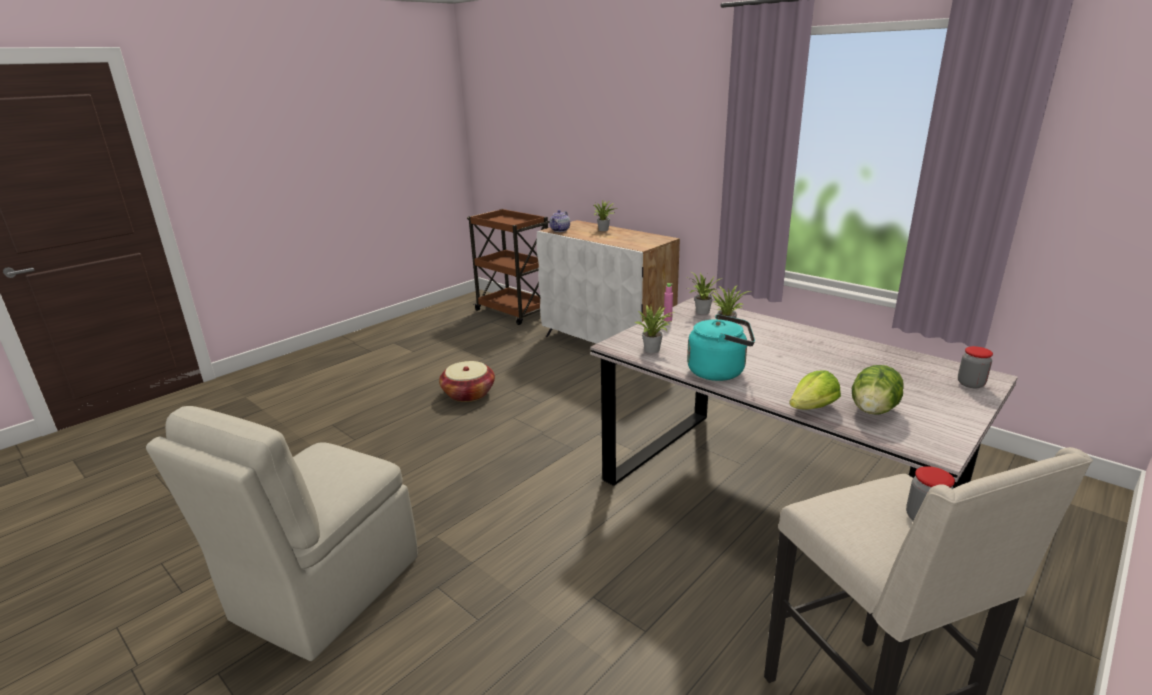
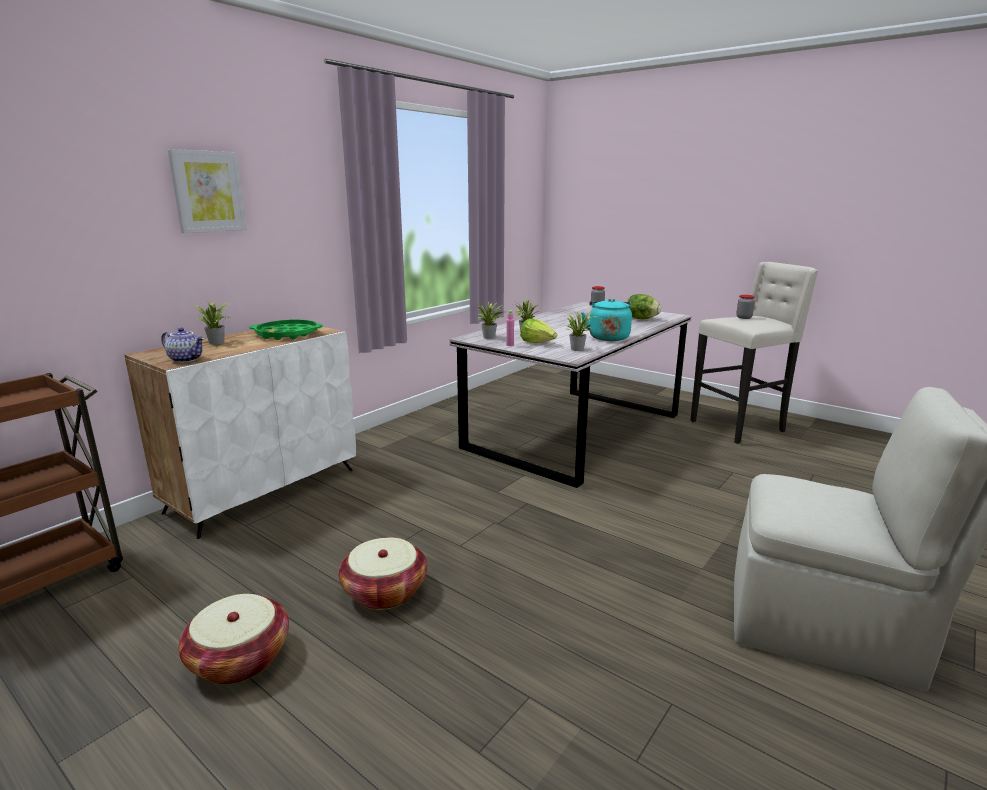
camera: 95 degrees left, 5 degrees down
(431, 363) = (239, 659): none -> basket
(627, 240) = (287, 334): none -> green tray
(633, 124) = (208, 191): none -> picture
(813, 408) = (647, 326): lettuce -> lettuce (538, 343)

